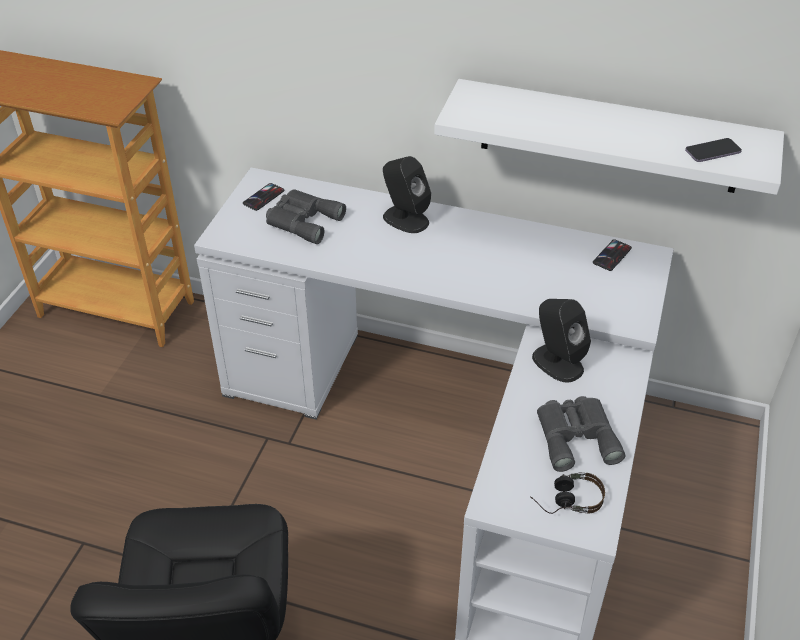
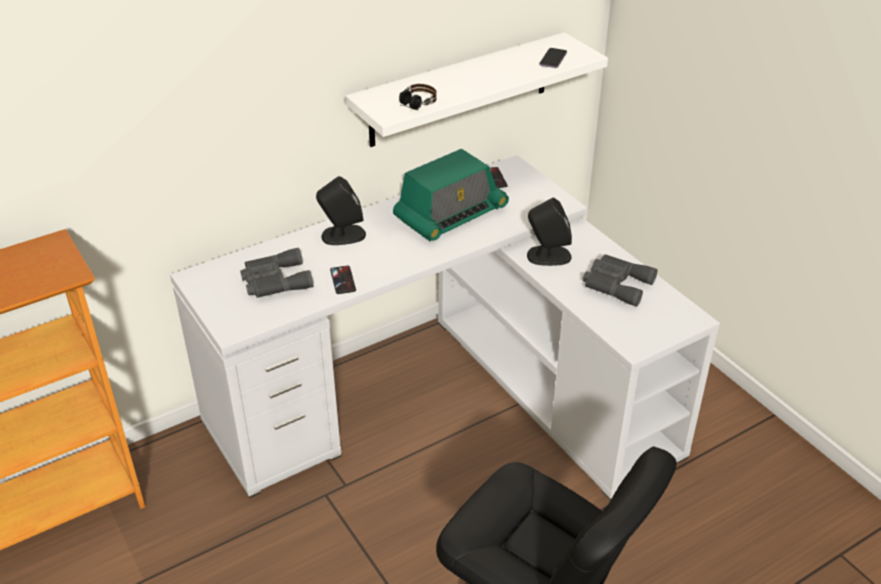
camera: 50 degrees left, 5 degrees down
(263, 197) = (218, 285): phone -> phone (343, 280)
(517, 261) = (450, 215): none -> radio
(565, 500) = (661, 317): headphones -> headphones (413, 106)

